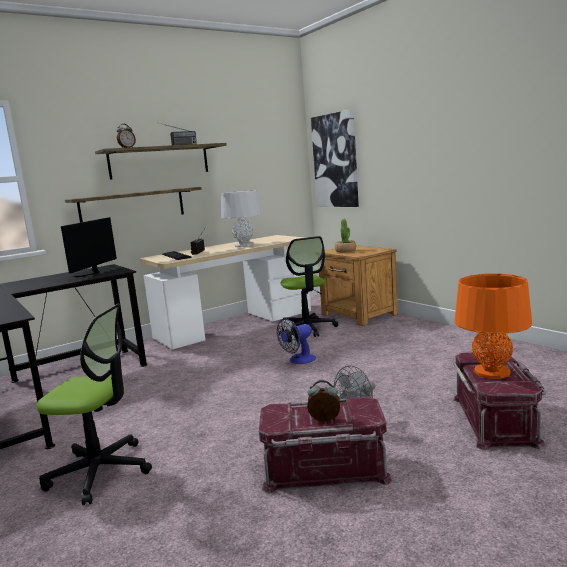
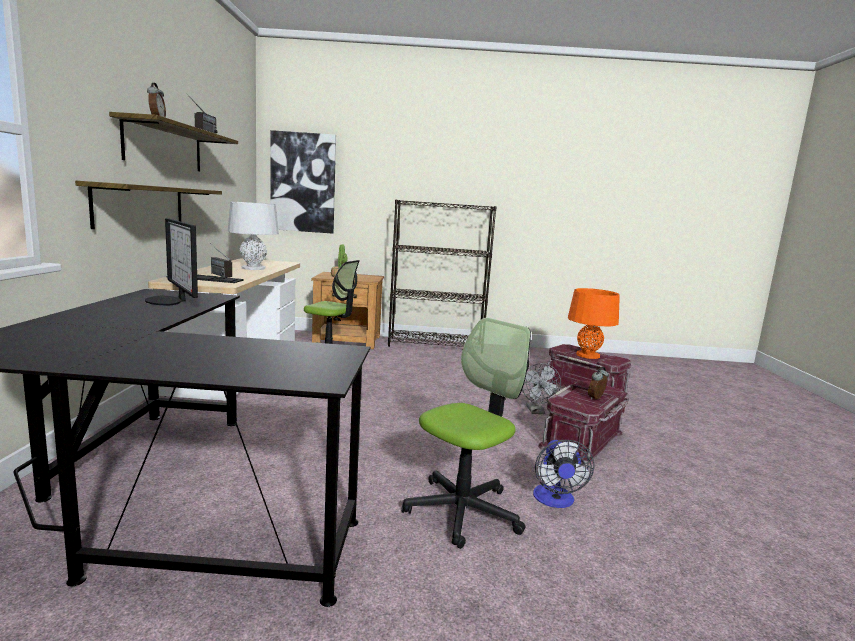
camera: 55 degrees left, 0 degrees up
(298, 360) = (390, 383): fan -> fan (555, 501)
(437, 331) = (436, 345): none -> black bookcase

